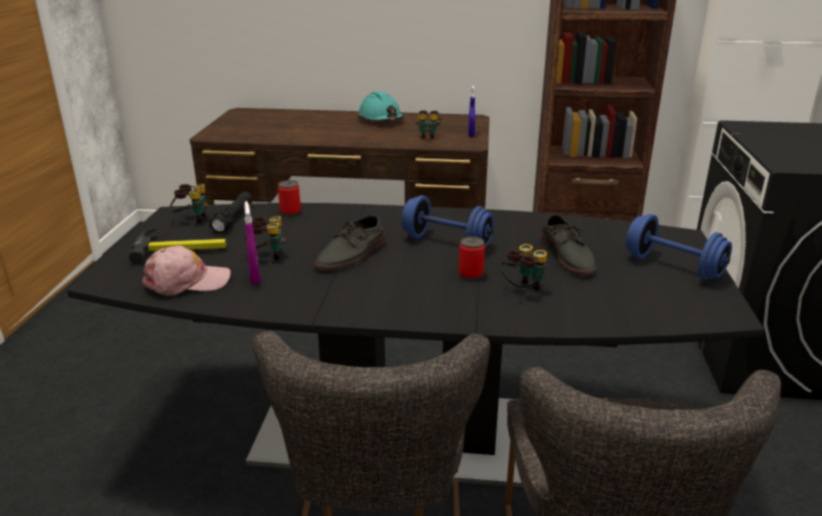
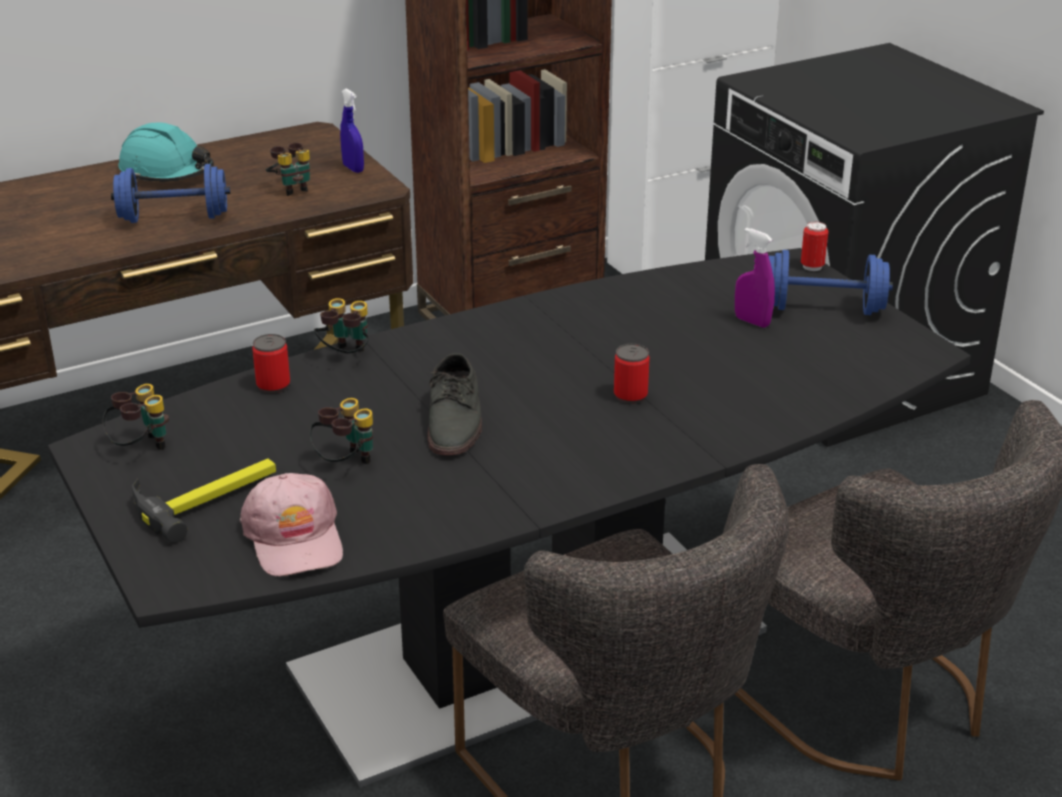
camera: 35 degrees left, 5 degrees up
(187, 281) = (295, 538): pink cap -> pink cap turned 120 degrees clockwise
(233, 219) = (204, 424): black flashlight -> none
(254, 278) = (379, 499): purple spray bottle -> purple spray bottle (752, 321)
(447, 242) = (546, 361): blue dumbbell -> blue dumbbell (174, 218)
(522, 290) = (709, 395): binoculars -> binoculars (346, 356)
(568, 256) = (704, 332): grey shoe -> none
(696, 242) = (812, 266): none -> can

